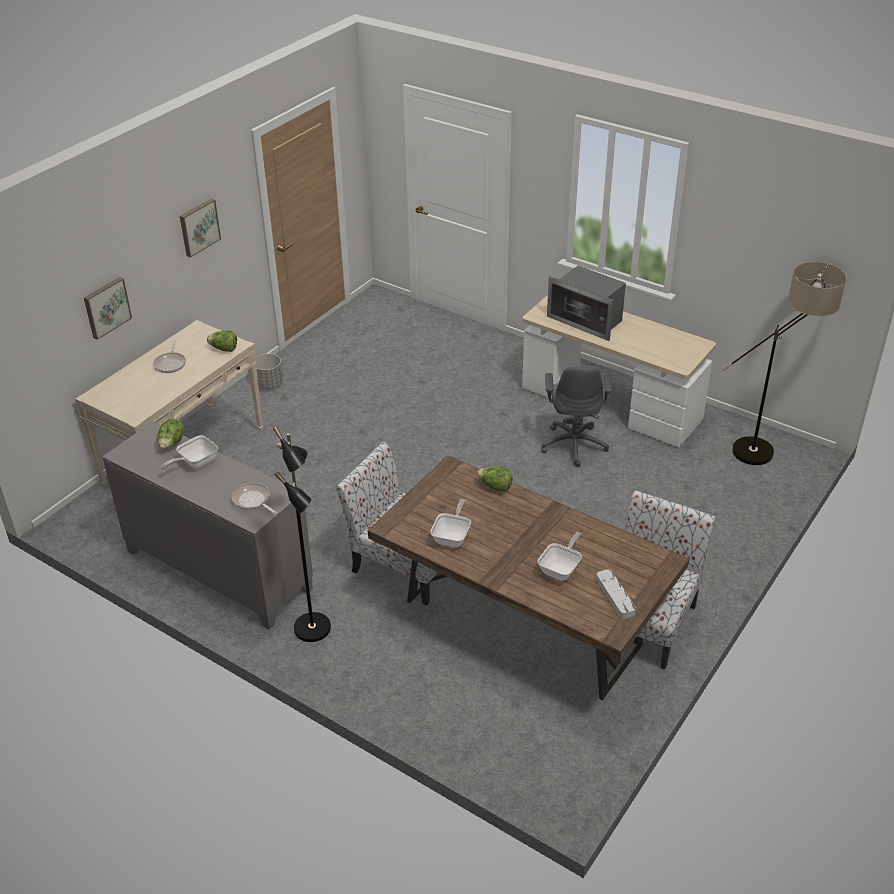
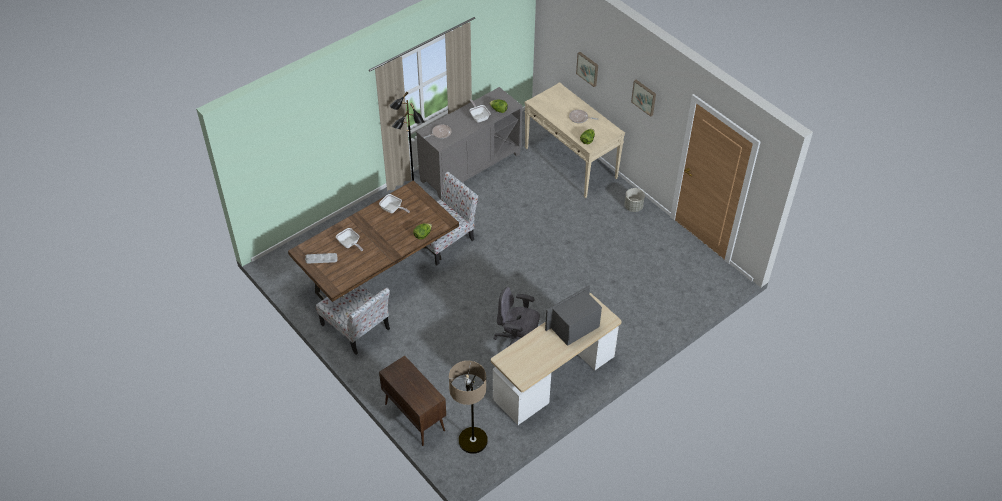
camera: 105 degrees right, 10 degrees up
(757, 513) = (414, 417): none -> brown cabinet

